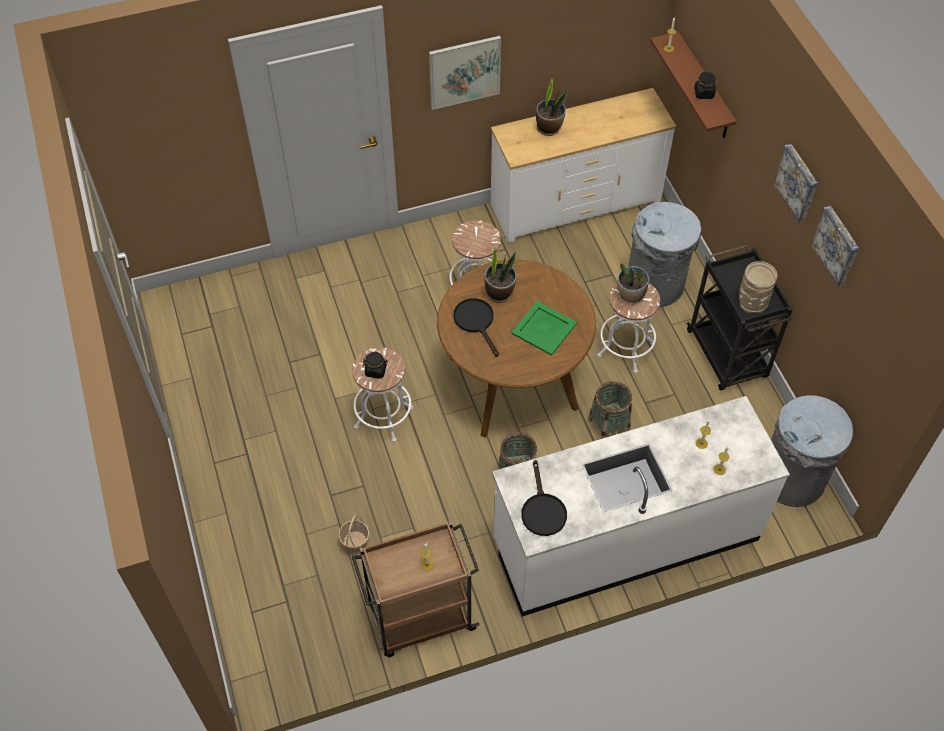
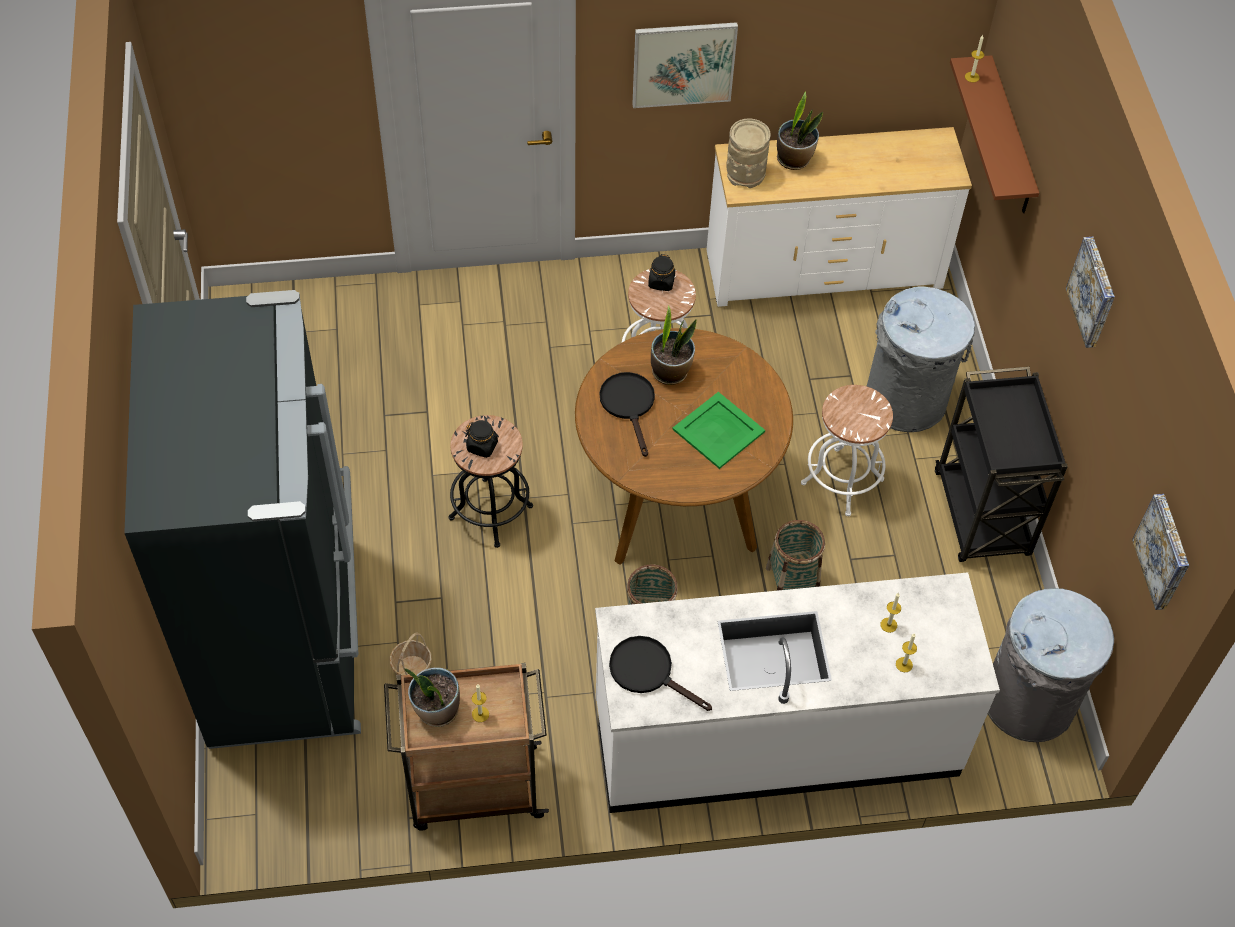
camera: 10 degrees right, 0 degrees up
(258, 537) = (287, 639): none -> black fridge
(383, 417) = (491, 512): white stool -> black stool
(542, 510) = (648, 672): black frying pan -> black frying pan turned 120 degrees clockwise
(630, 295) = (853, 408): potted plant -> potted plant (436, 710)
(704, 93) = (1004, 147): black jar -> black jar (661, 282)
(752, 301) = (1015, 445): beige vase -> beige vase (745, 173)
(837, 245) = (1125, 388): picture -> picture (1164, 551)

